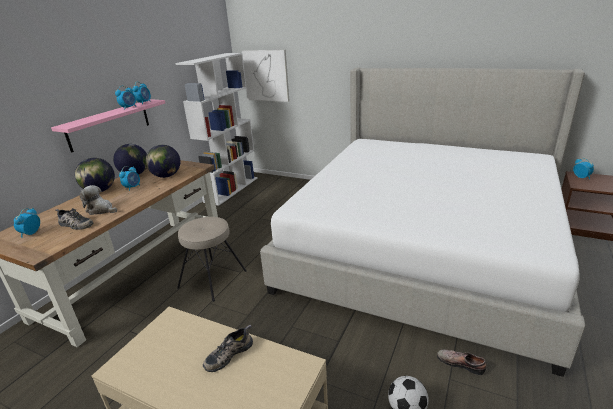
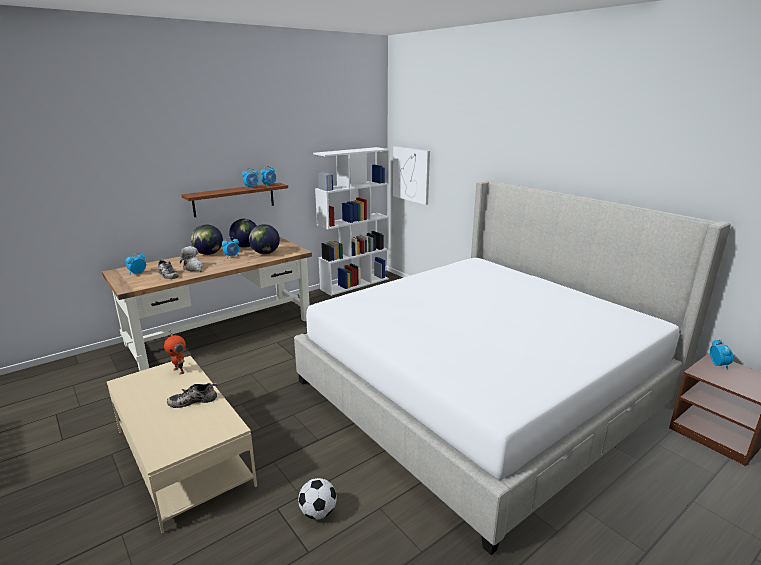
camera: 25 degrees right, 5 degrees down
(109, 124) = (234, 199): pink shelf -> brown shelf
(175, 327) = (179, 370): none -> toy robot
(213, 279) = (269, 356): beige stool -> none
(460, 362) = (404, 500): shoe -> none

